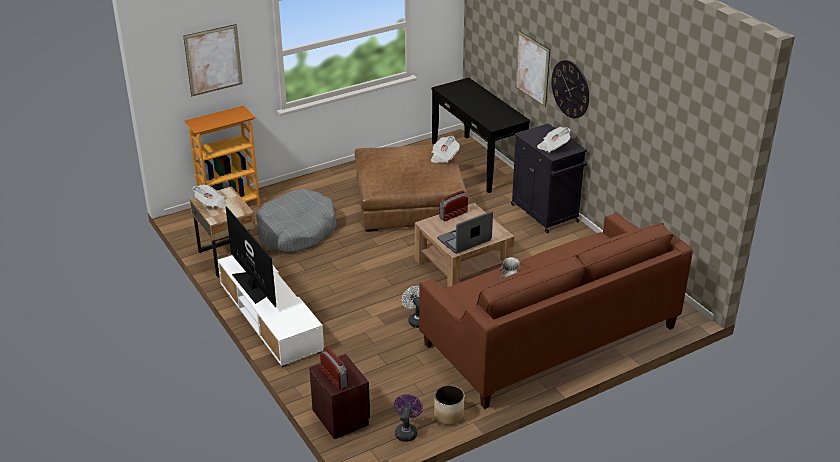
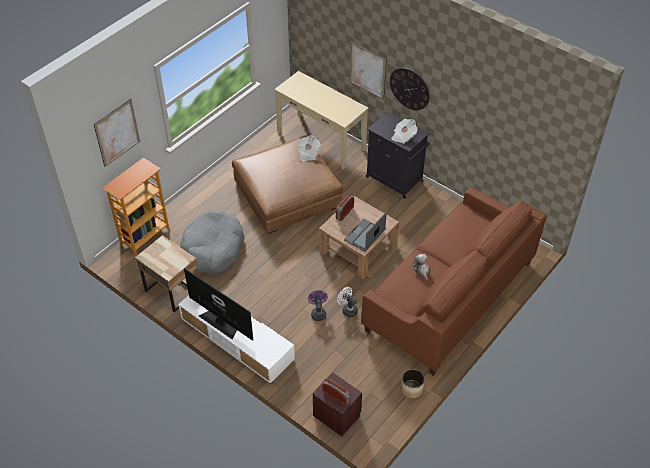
camera: 20 degrees left, 15 degrees up
(211, 204) = (156, 258): newspaper -> none
(406, 431) = (389, 412): purple fan -> purple fan (318, 313)
(477, 163) = (321, 140): black console table -> beige console table

